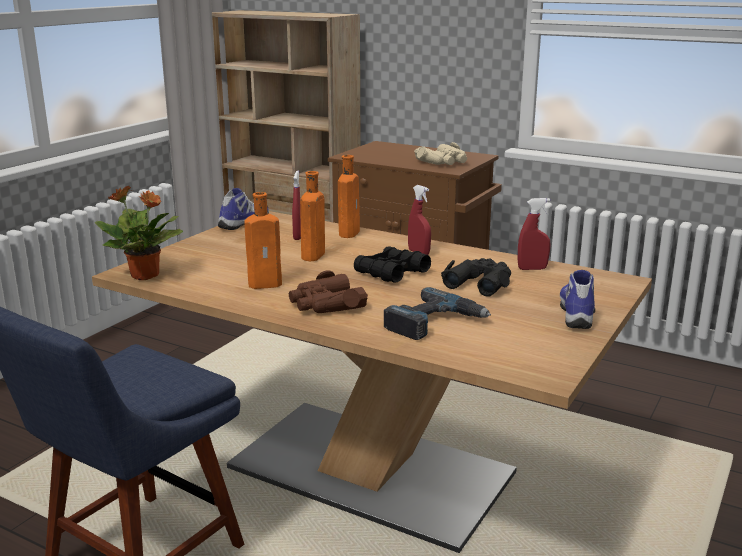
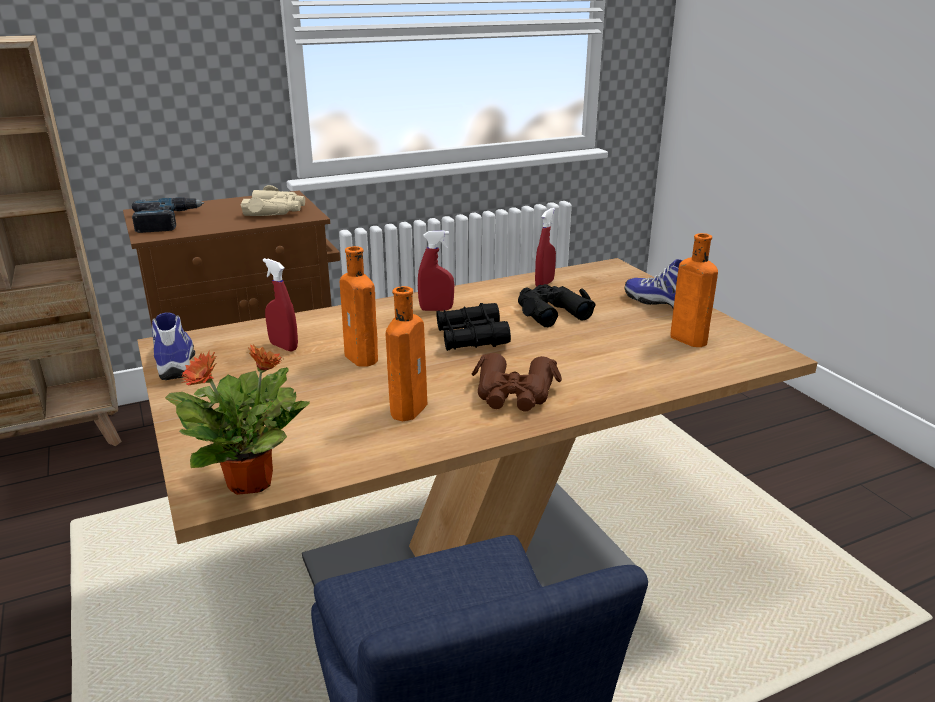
camera: 55 degrees left, 5 degrees up
(349, 233) = (322, 319): orange bottle -> orange bottle (685, 338)
(434, 323) = (623, 360): power drill -> power drill (166, 221)

